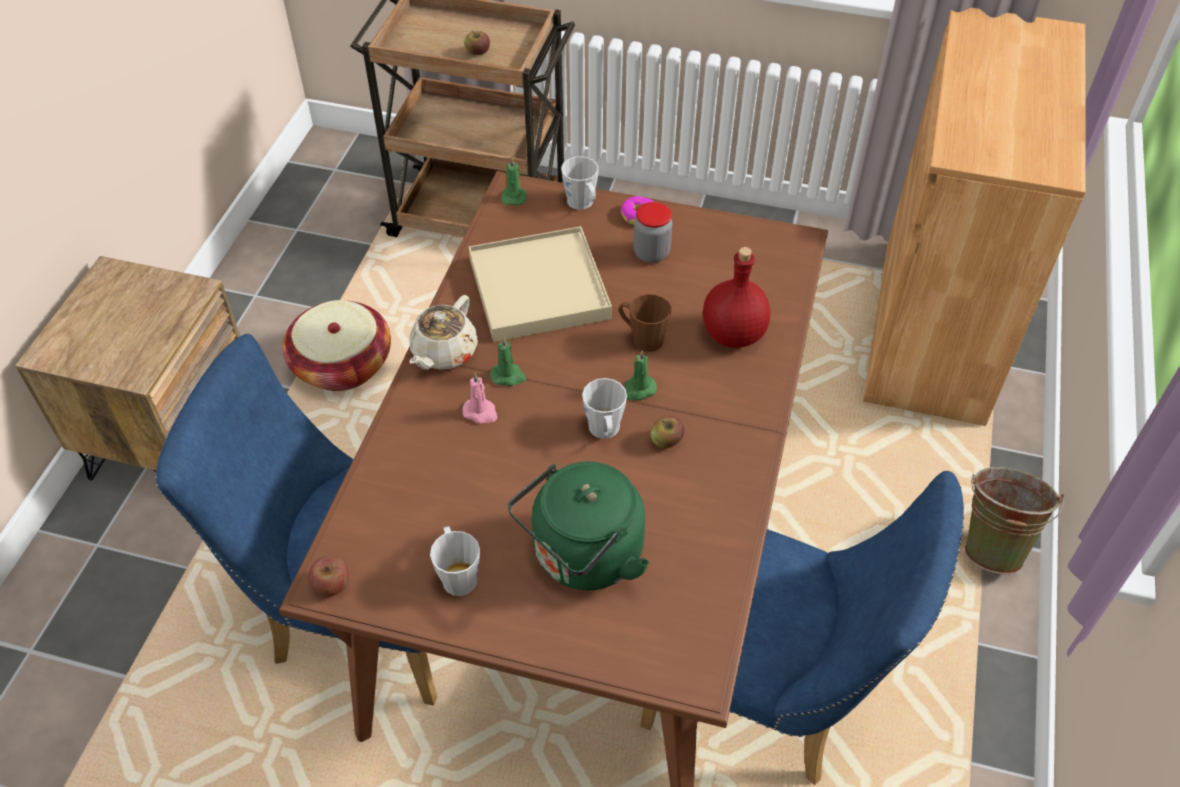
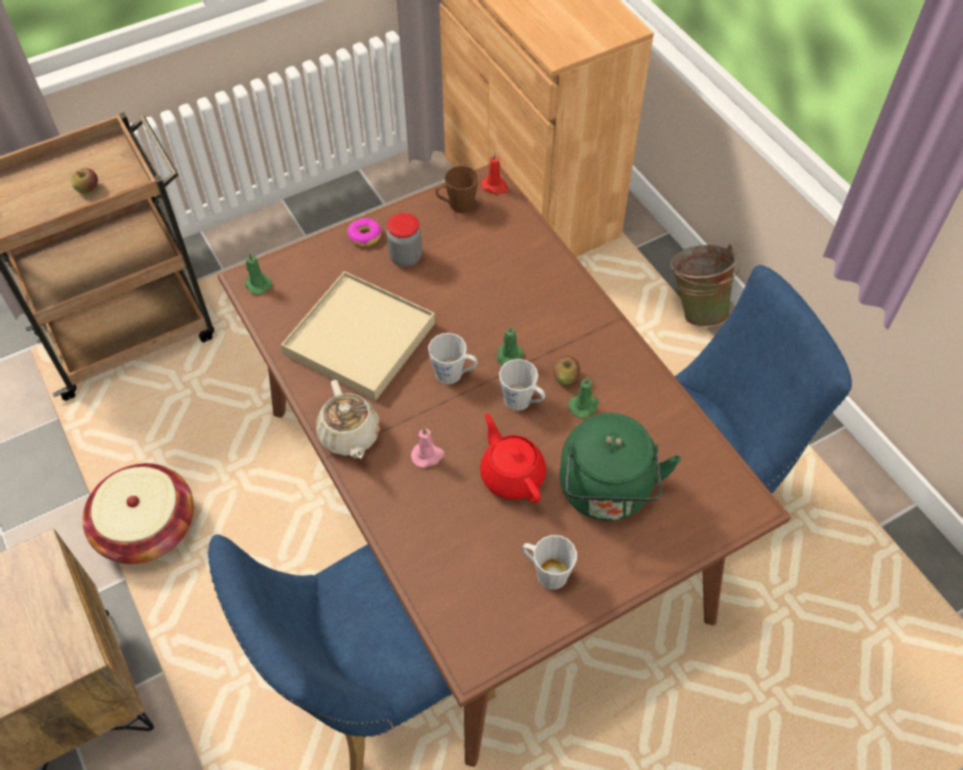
camera: 45 degrees left, 5 degrees up
(331, 584) = (476, 654): apple -> none
(508, 376) = (415, 416): green candle -> green candle (584, 406)
(526, 479) = (512, 474): none -> red teapot
(582, 204) = (315, 255): grey mug -> grey mug (454, 374)
(642, 338) = (470, 321): brown mug -> brown mug (457, 205)
(733, 335) = (523, 276): red bottle -> none
(799, 249) = (495, 186): none -> red candle

